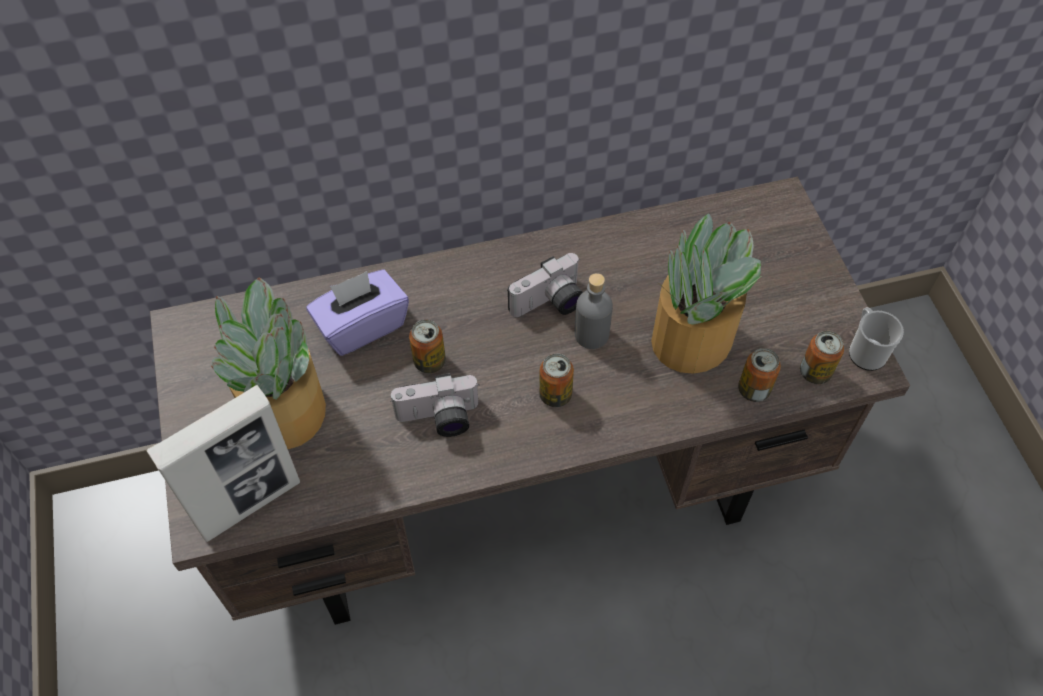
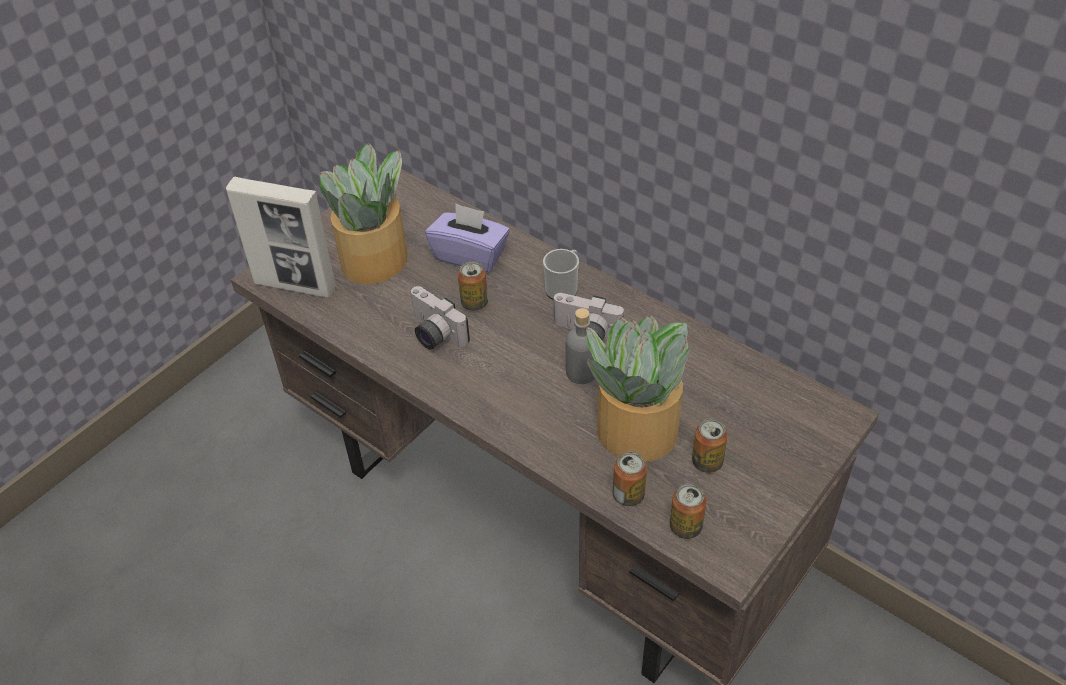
camera: 55 degrees right, 10 degrees down
(555, 395) = (510, 381): can -> can (707, 462)
(865, 351) = (743, 551): mug -> mug (563, 288)

